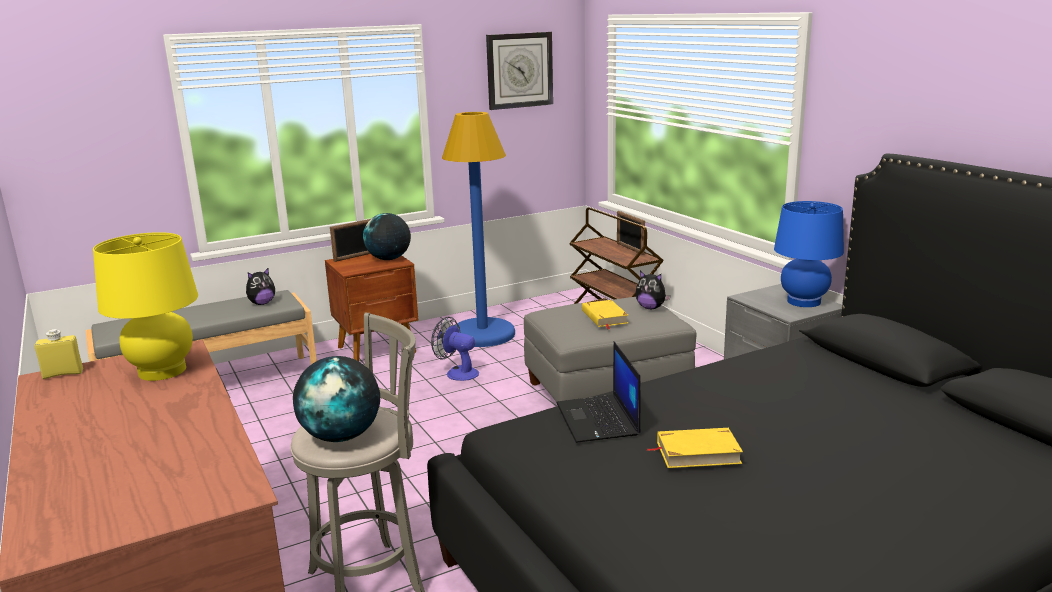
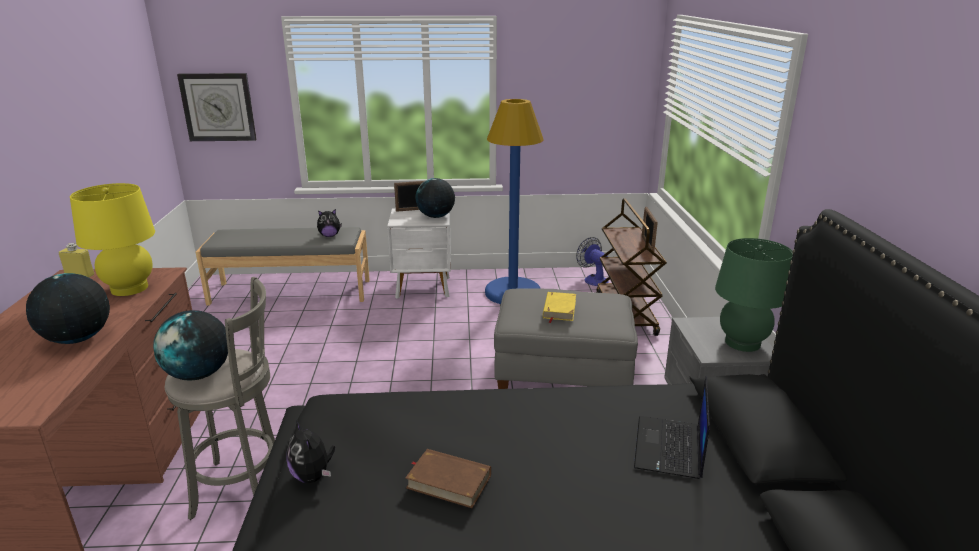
camera: 25 degrees right, 5 degrees up
(180, 426) = (77, 339): none -> globe
(378, 350) = (424, 288): brown nightstand -> white nightstand
(457, 372) = (462, 323): fan -> fan (593, 279)
(519, 70) = (590, 62): wall clock -> wall clock (218, 107)
(598, 420) = (409, 417): laptop -> laptop (670, 448)
(651, 308) = (611, 309): plush toy -> plush toy (313, 476)
(697, 452) = (448, 481): yellow book -> brown book
(803, 301) = (742, 343): blue table lamp -> green table lamp

